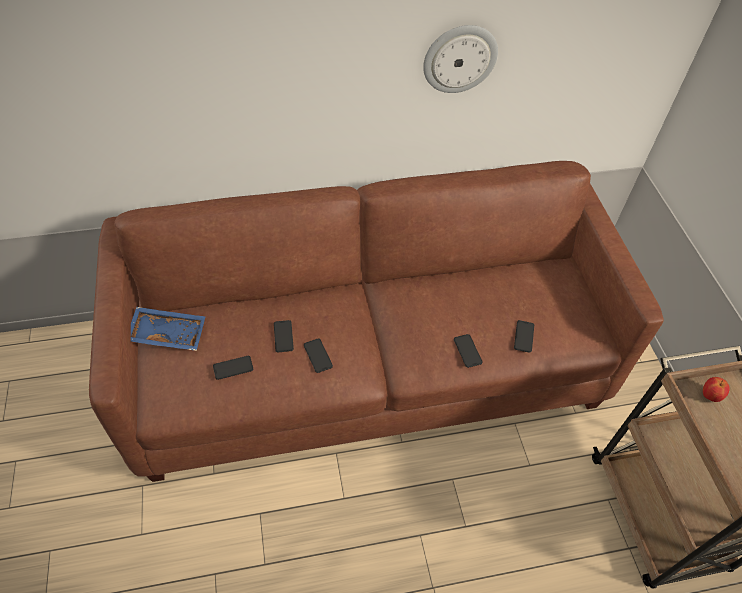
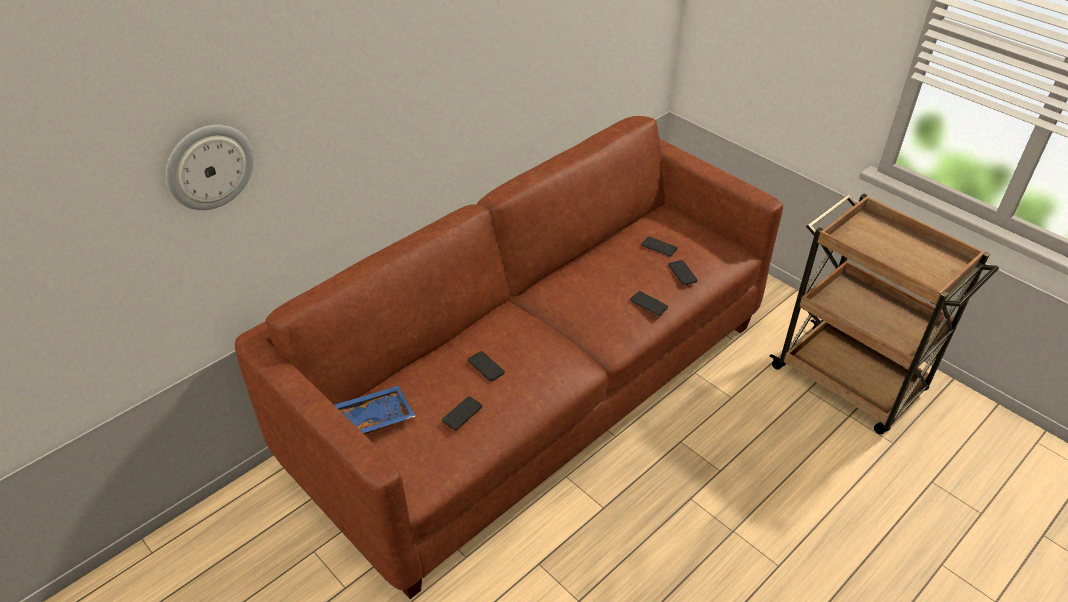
camera: 30 degrees left, 10 degrees down
(318, 355) = (530, 366): phone -> phone (659, 247)
(459, 58) = (523, 50): wall clock -> wall clock (209, 166)
(709, 396) = (856, 236): apple -> none

